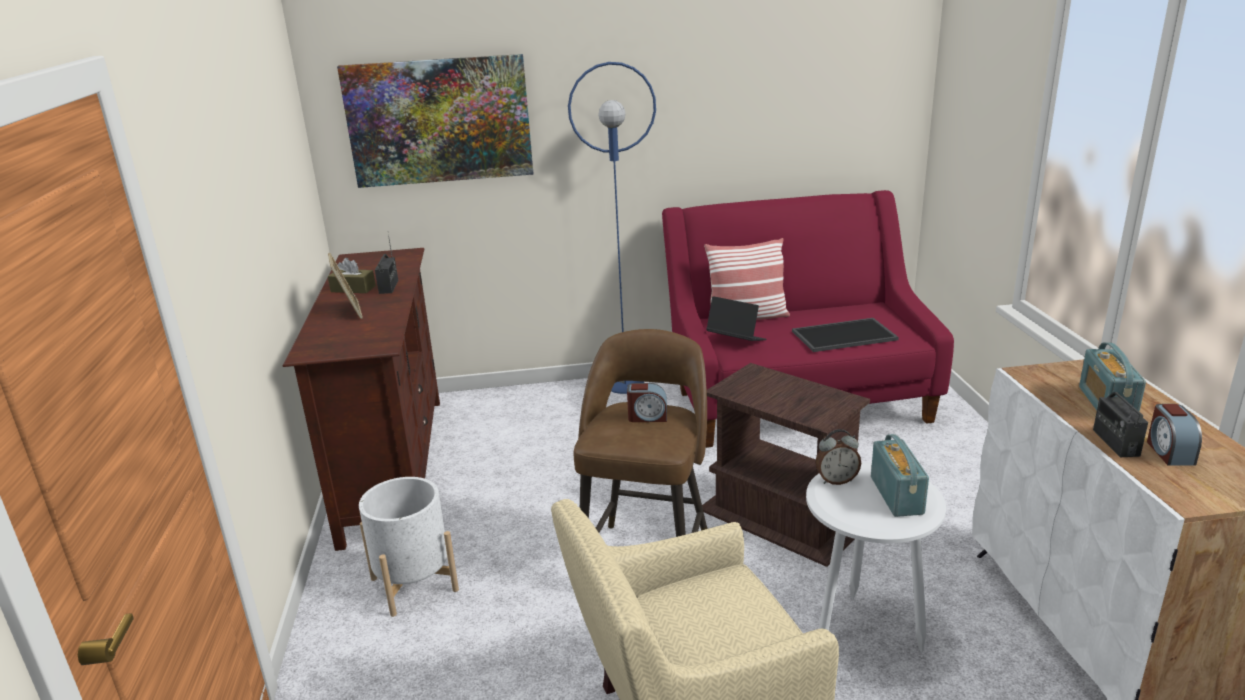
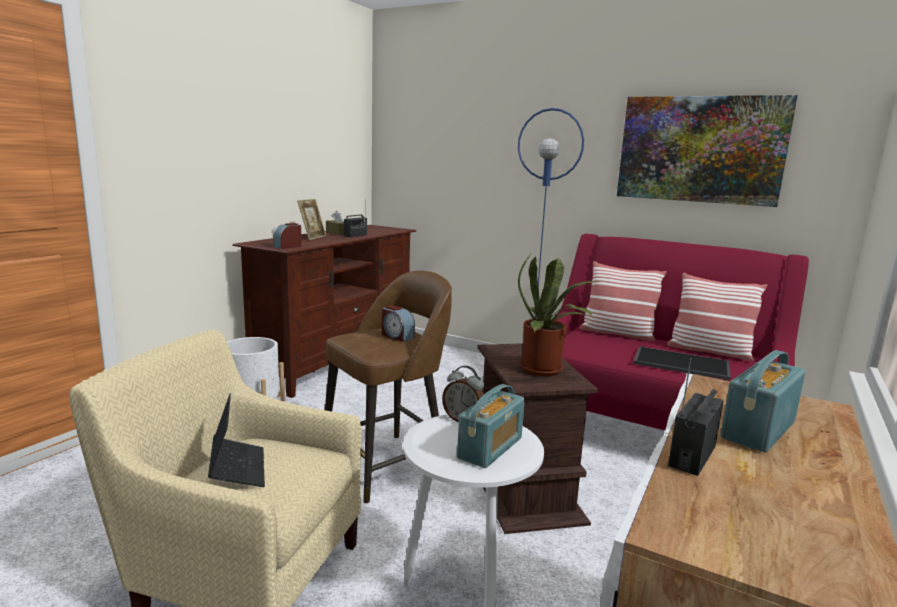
camera: 35 degrees right, 10 degrees down
(439, 121) = (443, 145): picture -> picture (700, 149)
(736, 340) = (583, 340): laptop -> laptop (237, 469)
(806, 396) = (546, 370): none -> potted plant
(841, 310) = (709, 351): none -> pillow
(1169, 452) = (749, 489): alarm clock -> alarm clock (288, 246)

